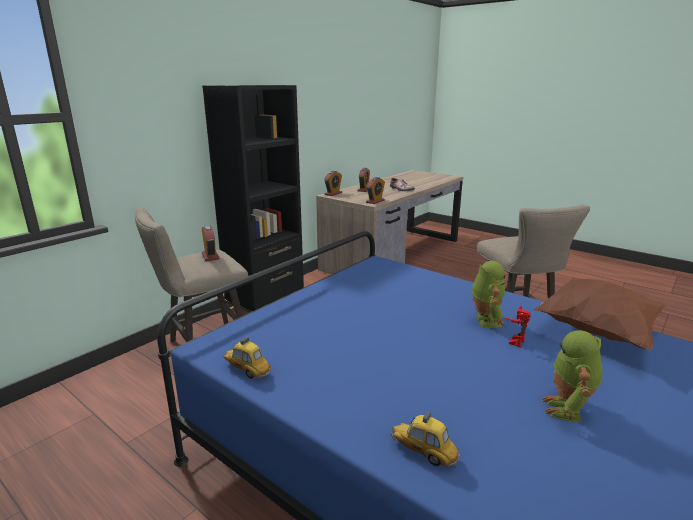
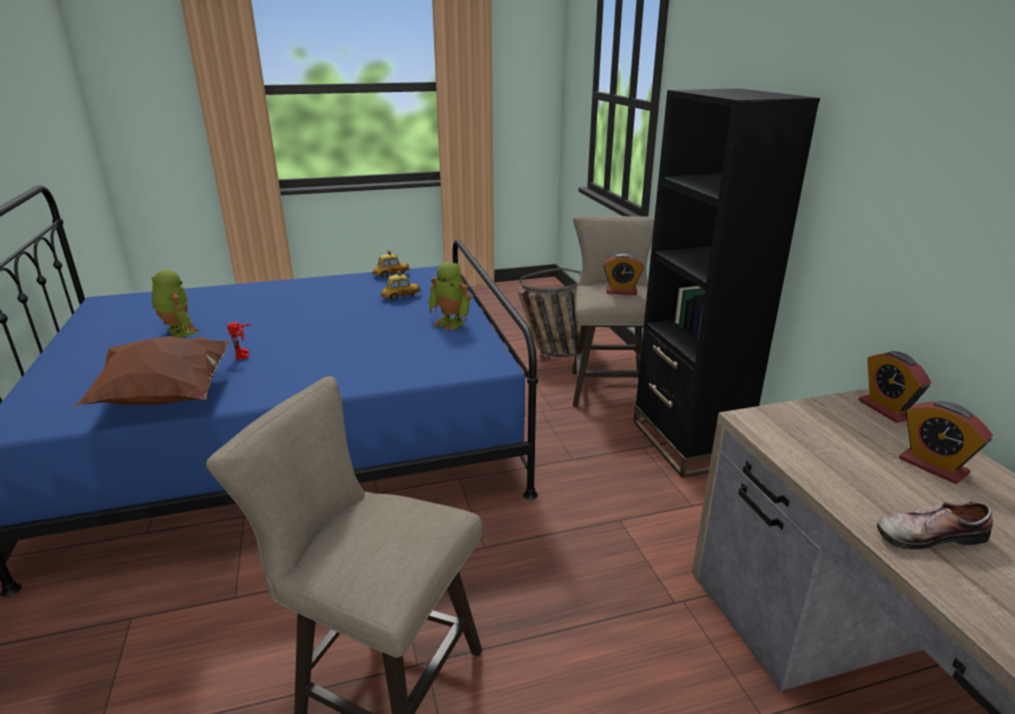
camera: 125 degrees right, 5 degrees up
(144, 393) = (556, 352): none -> basket
(375, 201) = (769, 430): alarm clock -> none
(423, 452) = (251, 291): toy car -> toy car (401, 297)
(485, 321) = (286, 359): toy robot -> toy robot (451, 323)

